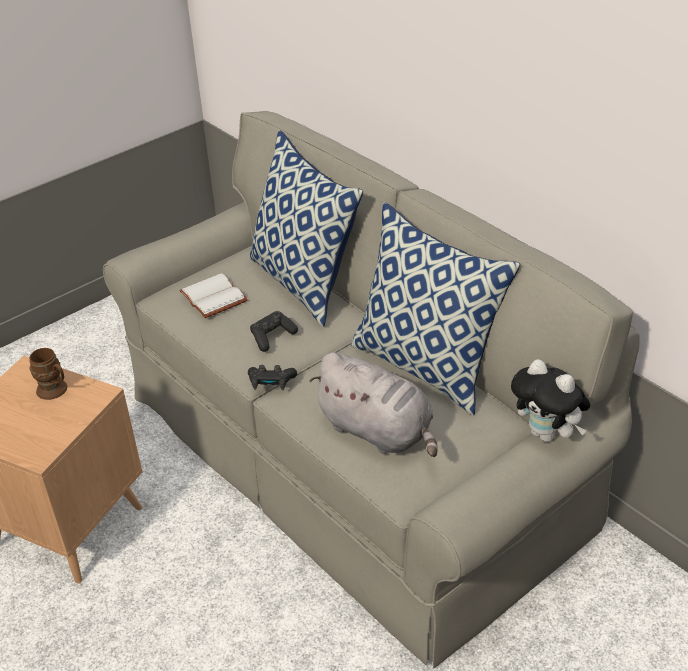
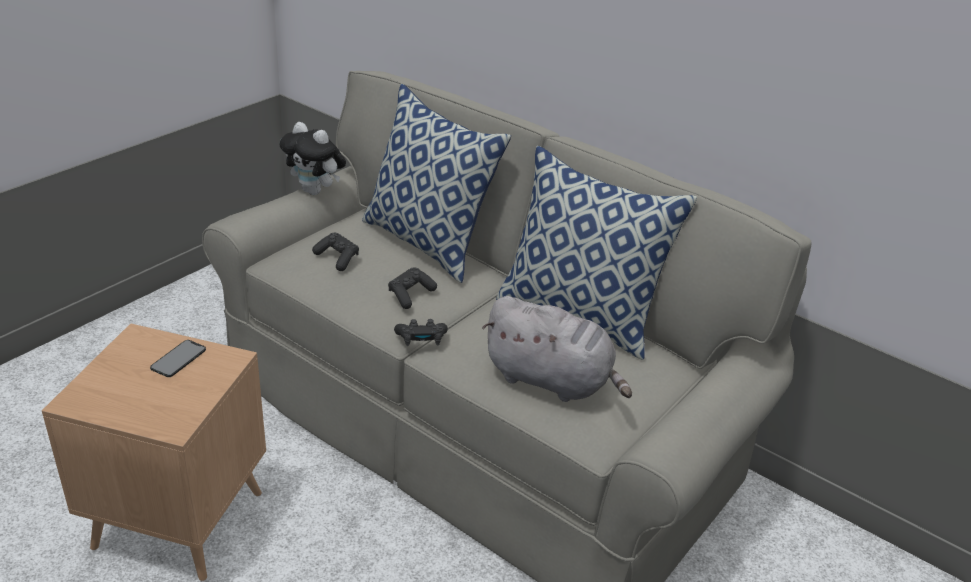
camera: 15 degrees left, 5 degrees down
(55, 391) = (178, 359): brown mug -> phone
(215, 297) = (337, 258): white book -> black game controller
(547, 434) = (727, 373): plush toy -> plush toy (315, 191)

